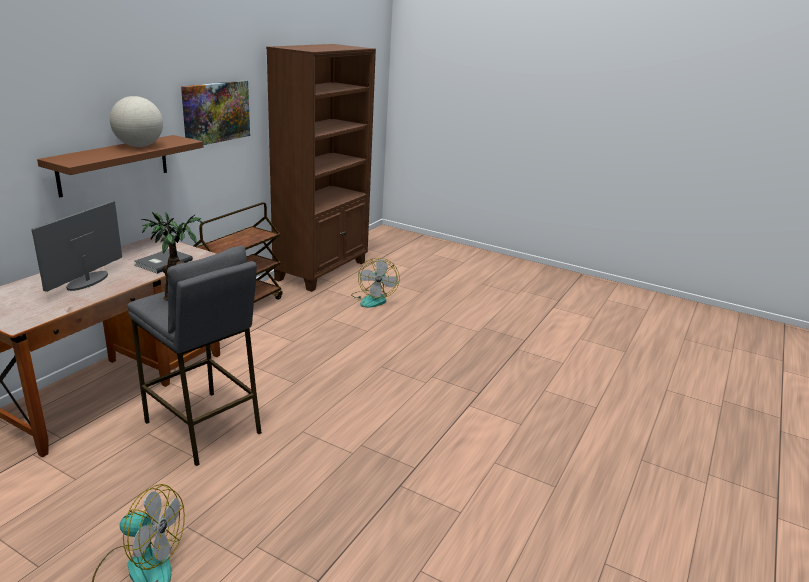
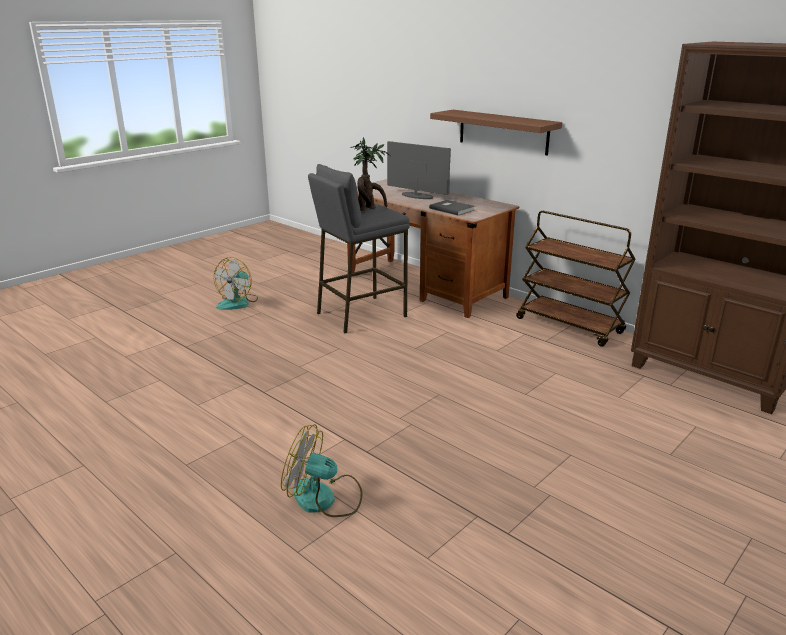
camera: 105 degrees right, 0 degrees up
(139, 146) = (504, 118): globe -> none
(216, 112) = (620, 111): picture -> none
(373, 299) = (625, 407): fan -> fan (324, 499)

